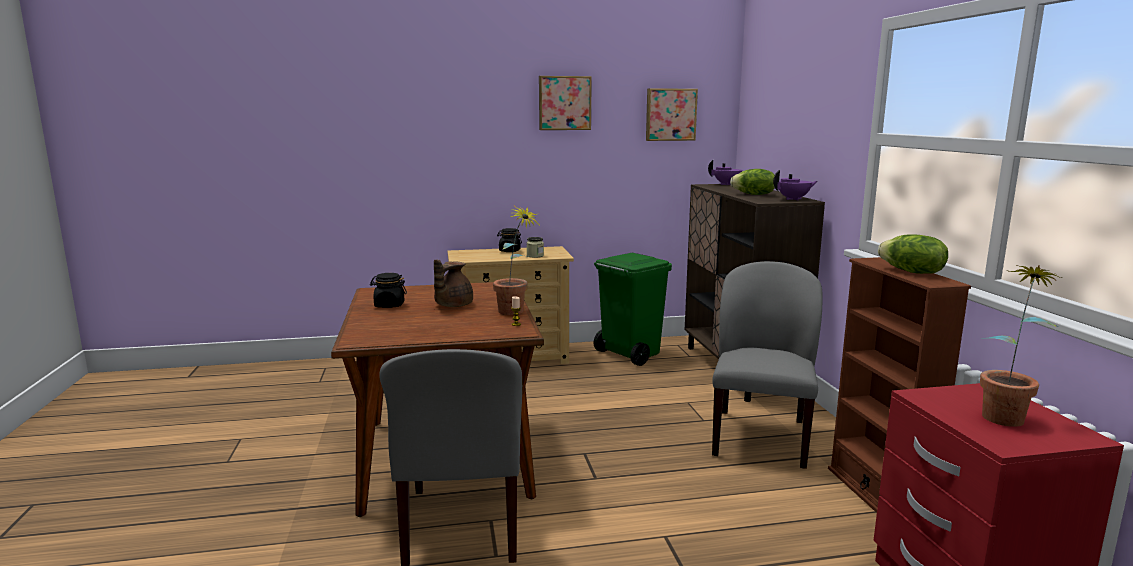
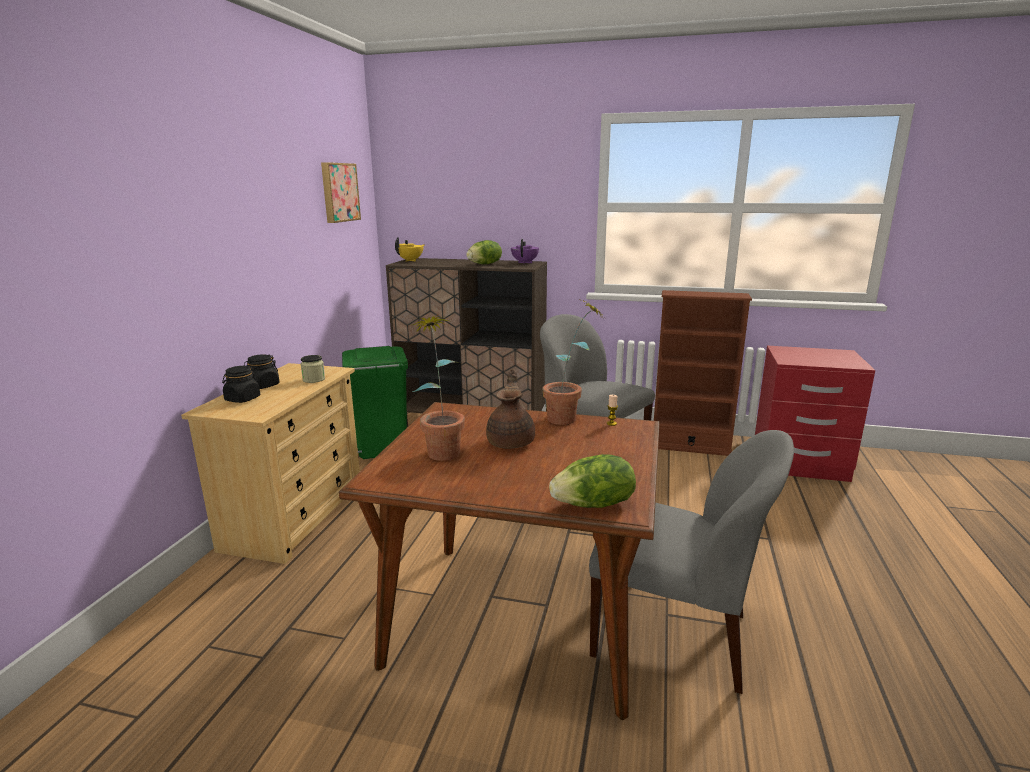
camera: 65 degrees left, 5 degrees up
(389, 305) = (473, 475): black jar -> black jar (242, 399)
(452, 305) = (511, 441): brown teapot -> brown teapot turned 135 degrees counterclockwise
(564, 103) = (262, 180): picture -> none
(727, 184) = (411, 260): purple teapot -> yellow teapot
(911, 272) = (713, 294): lettuce -> lettuce (594, 504)
(1006, 415) = (817, 355): potted plant -> potted plant (442, 449)

